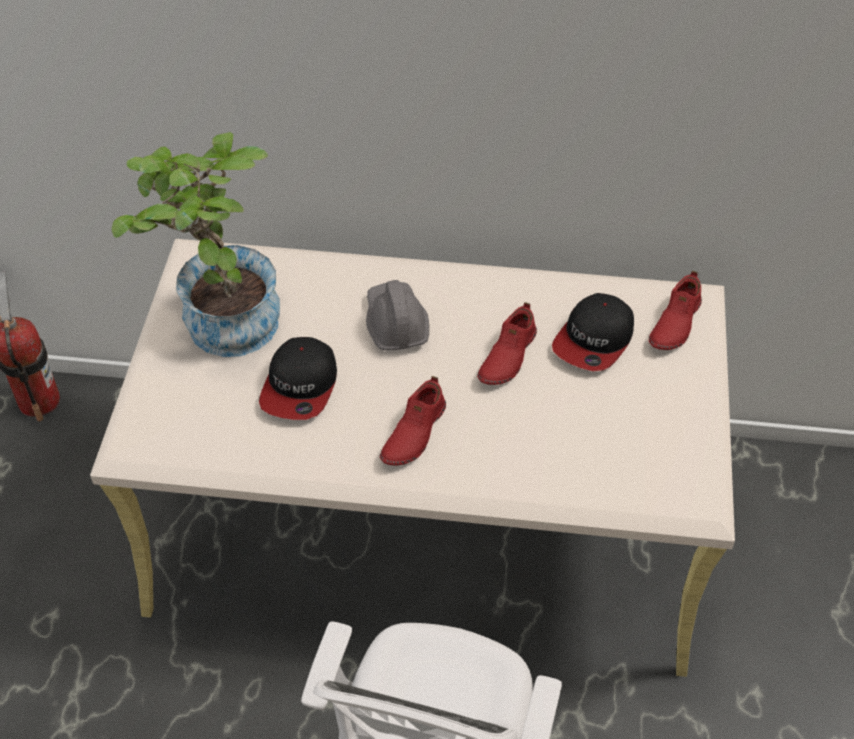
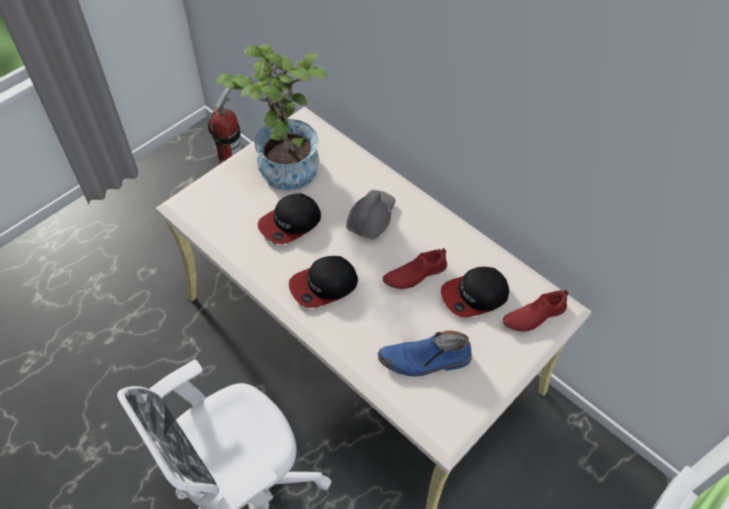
camera: 35 degrees right, 5 degrees up
(413, 433) = (323, 285): red shoe -> cap
(606, 442) = (424, 360): none -> blue boot

